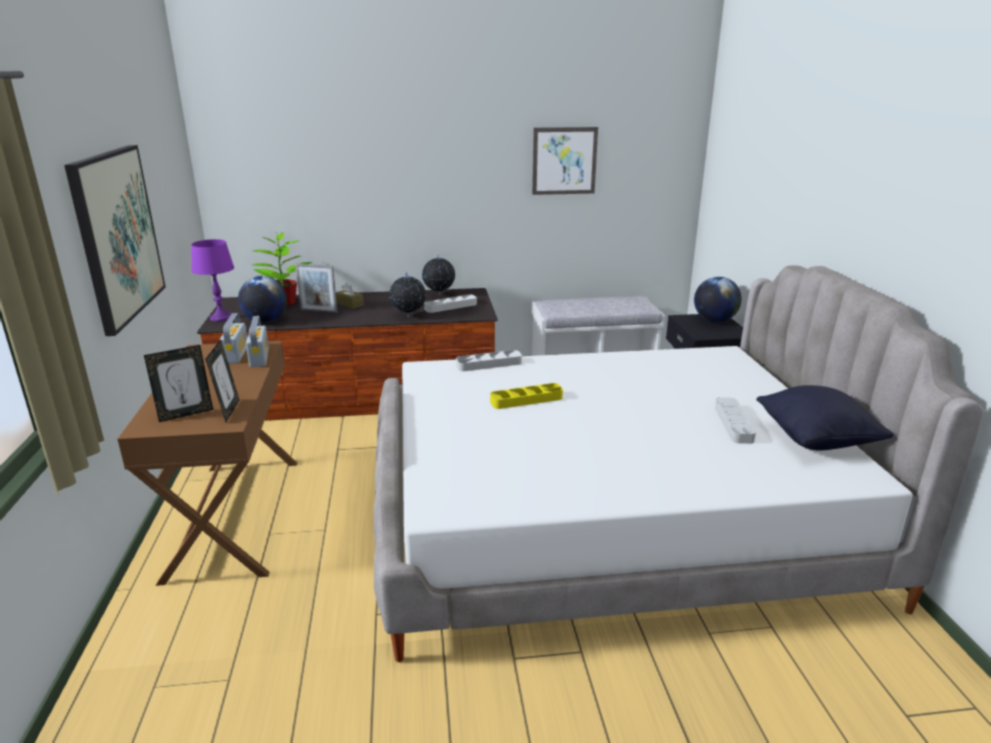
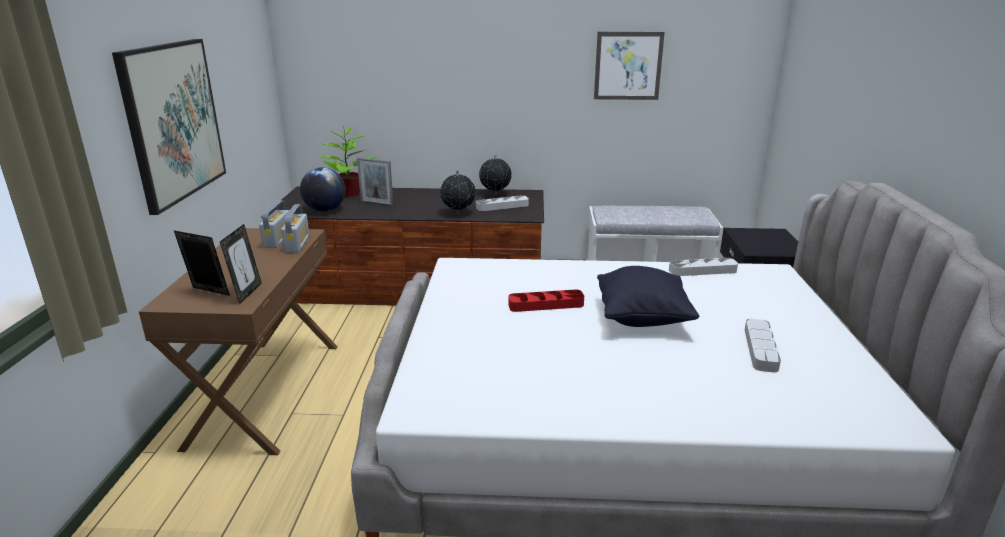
camera: 10 degrees right, 0 degrees up
(185, 414) = (208, 293): picture frame -> picture frame turned 135 degrees counterclockwise
(221, 318) = (287, 205): purple table lamp -> none
(350, 304) = (408, 199): brown tissue box -> none
(489, 364) = (521, 265): grey tray -> grey tray (702, 270)
(526, 400) = (546, 304): yellow tray -> red tray
(714, 321) = (772, 236): globe -> none
(816, 440) = (852, 375): black pillow -> black pillow (642, 318)

